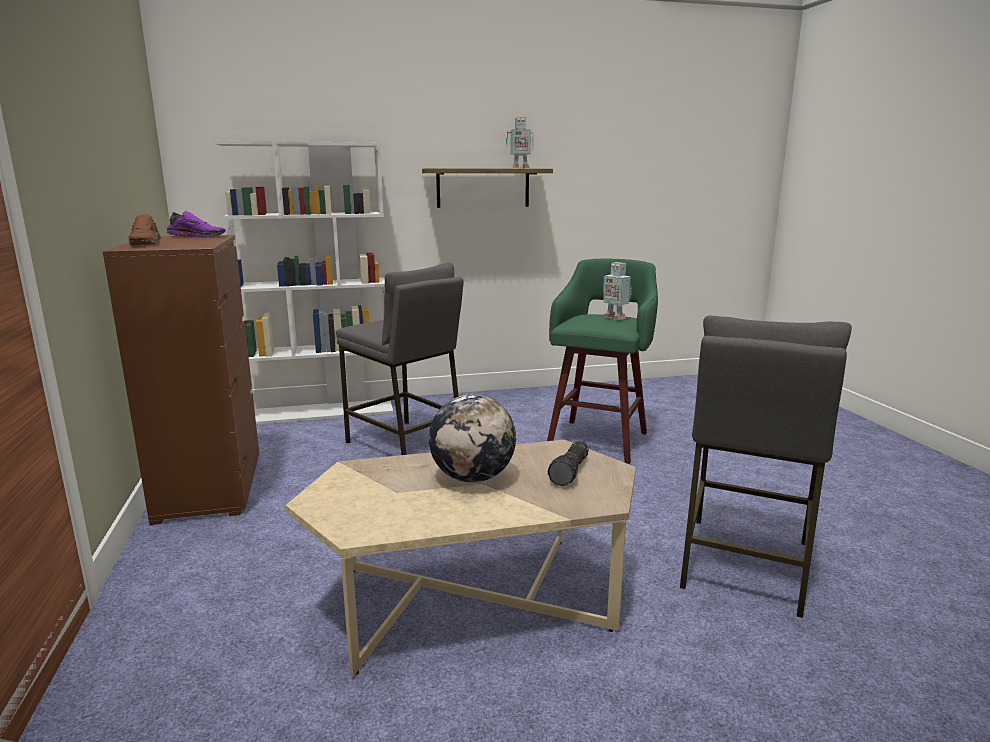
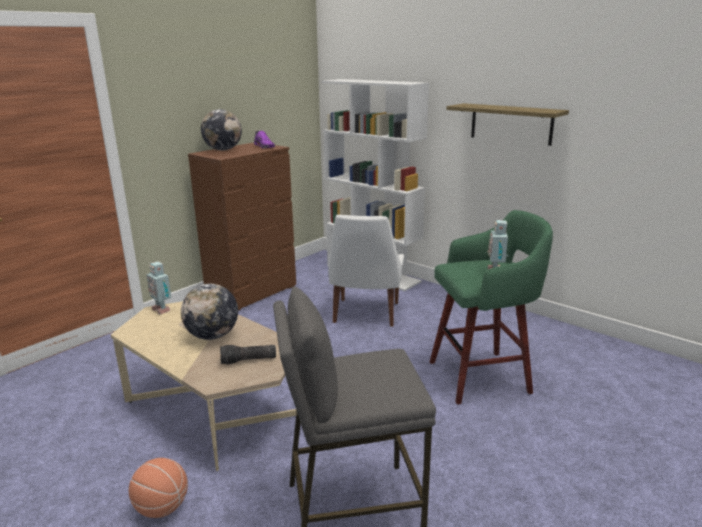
camera: 55 degrees right, 5 degrees up
(147, 243) = (223, 150): brown shoe -> globe
(405, 444) = (365, 314): grey stool -> white chair
(519, 168) = (534, 109): toy robot -> toy robot (162, 309)
(656, 698) = (162, 507): none -> basketball

